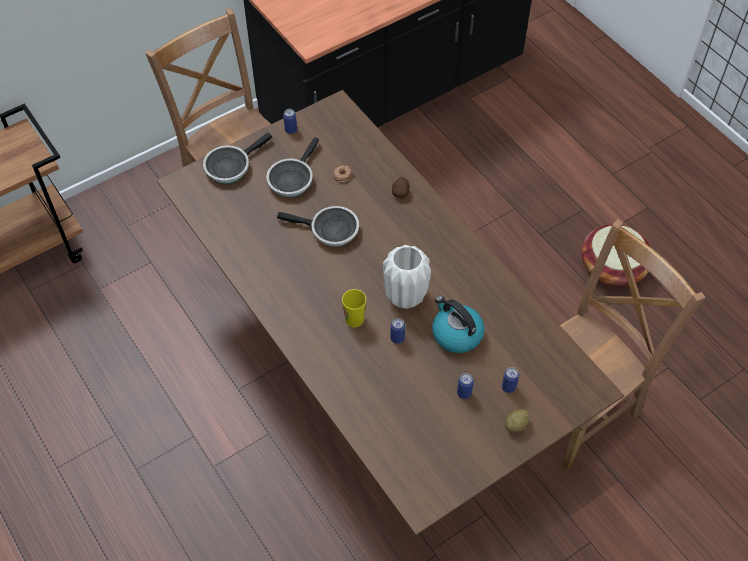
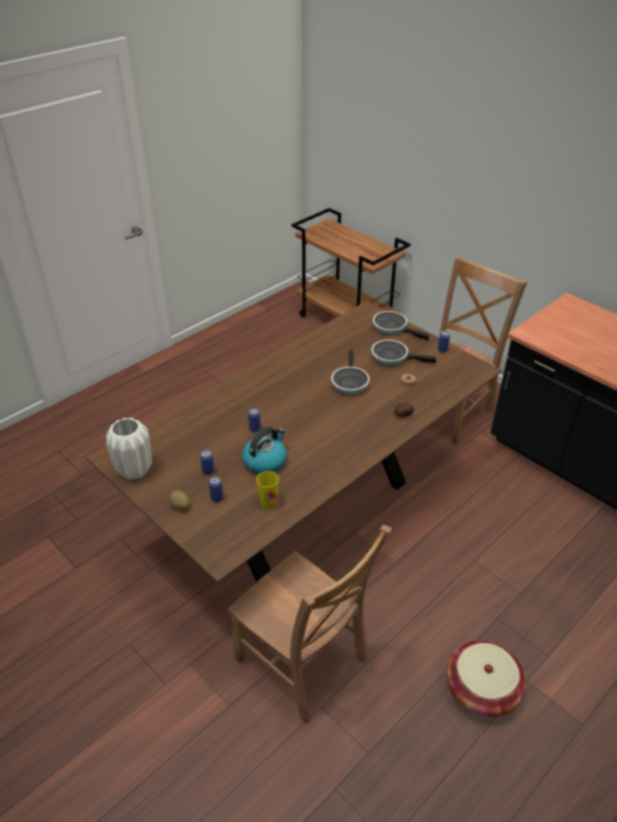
camera: 80 degrees right, 15 degrees down
(354, 319) = (268, 404): cup -> cup (268, 502)
(405, 297) = (295, 429): white vase -> white vase (134, 470)

